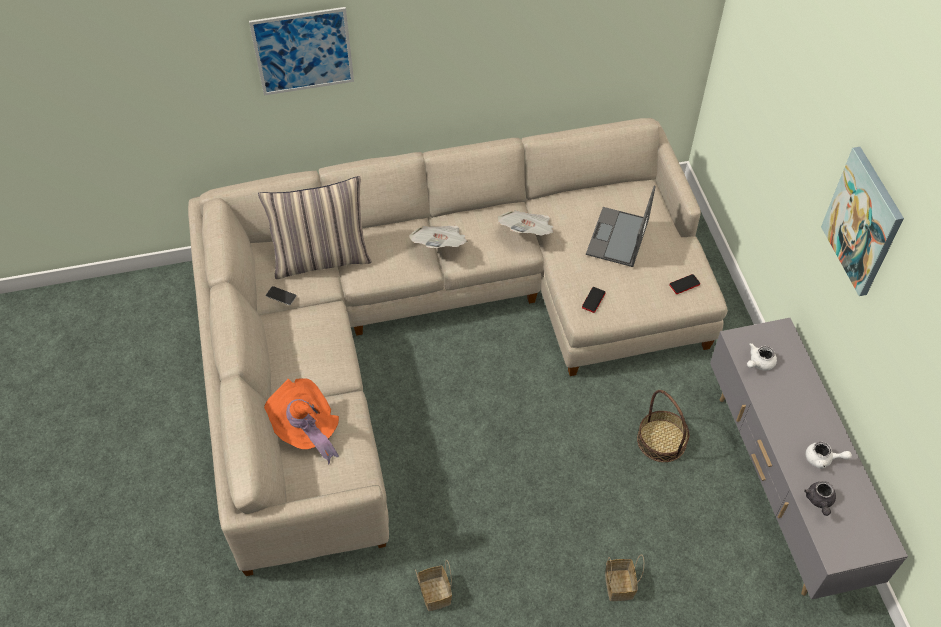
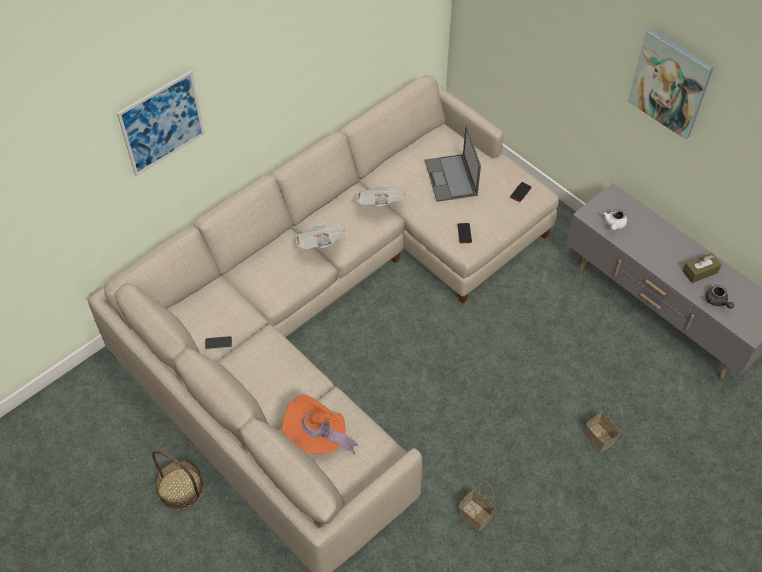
camera: 30 degrees left, 0 degrees up
(322, 258) = (230, 297): pillow -> none
(662, 440) = (559, 318): basket -> basket (180, 488)
(823, 459) = (700, 272): white teapot -> brown tissue box

